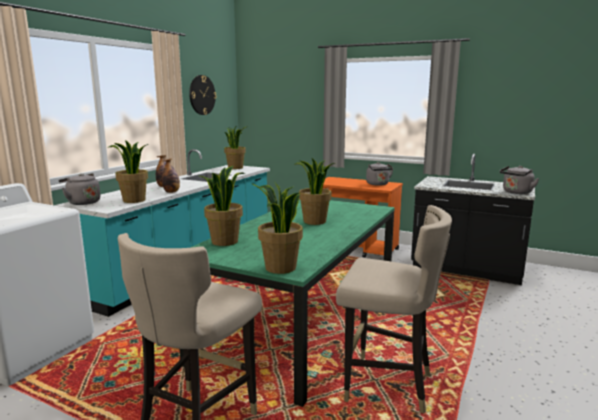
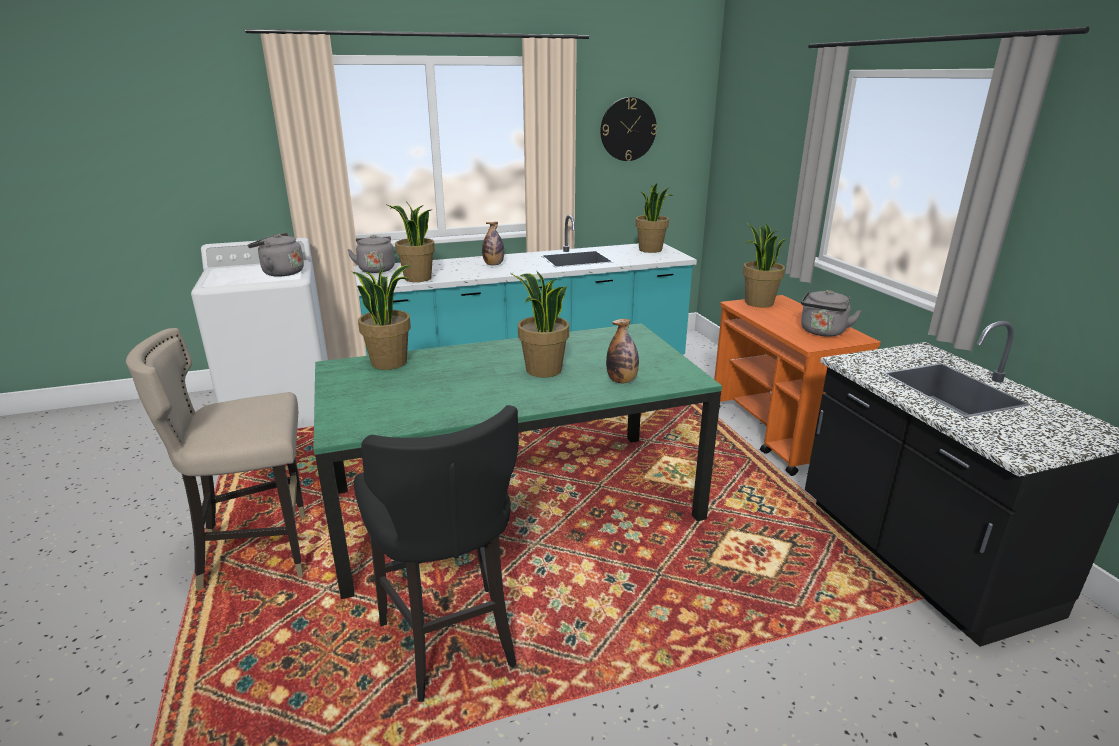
camera: 45 degrees right, 10 degrees up
(171, 192) = (478, 275): bottle -> bottle (622, 381)
(280, 268) = (341, 420): potted plant -> potted plant (758, 303)
(386, 385) = (449, 639): beige stool -> black stool
(516, 192) = (1008, 443): grey kettle -> grey kettle (280, 273)

